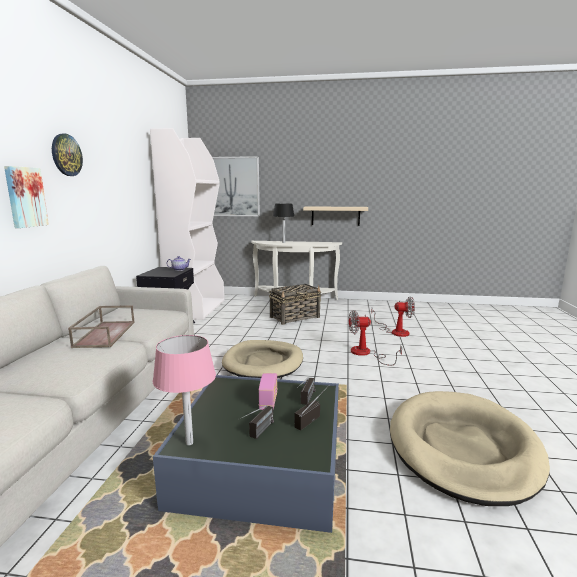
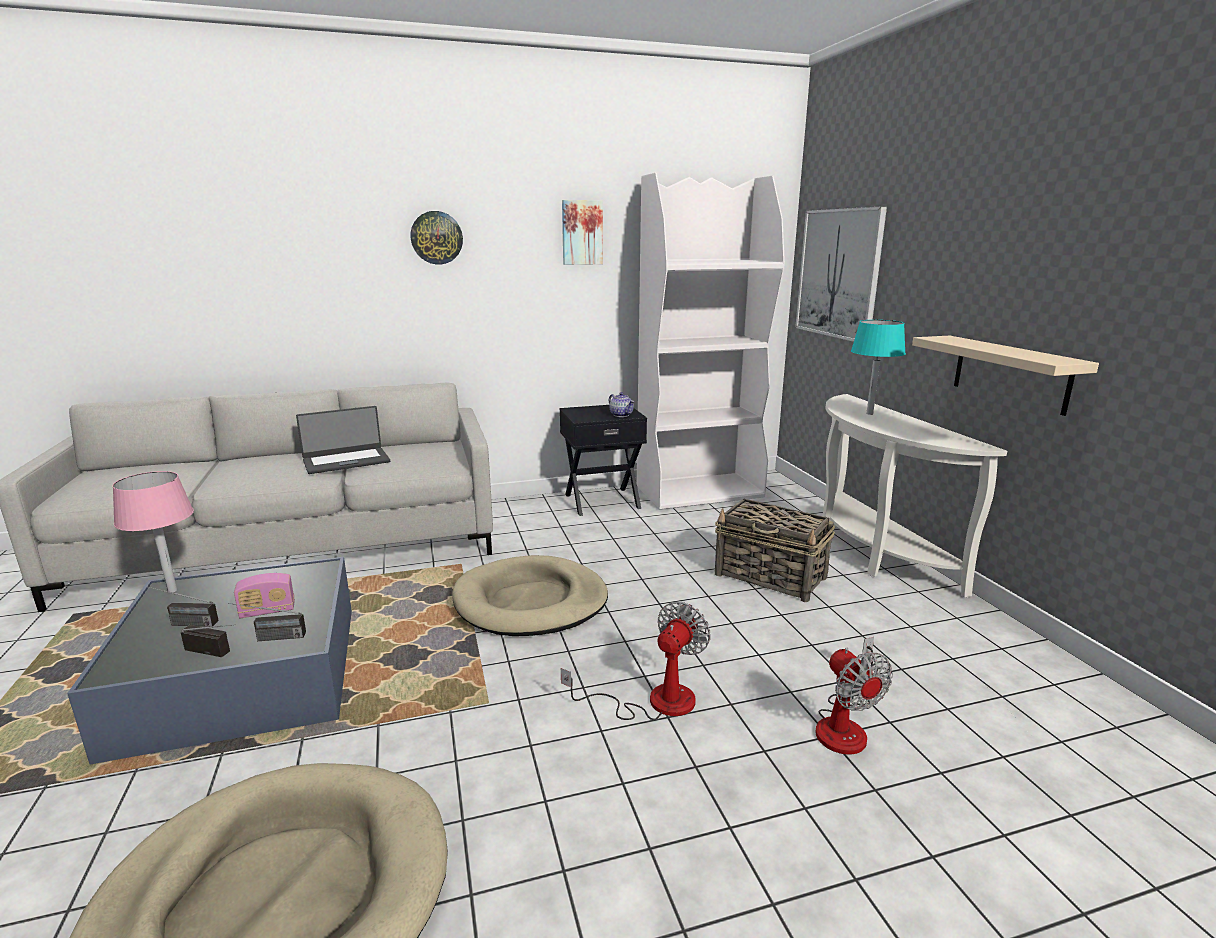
camera: 65 degrees right, 5 degrees up
(25, 197) = (362, 291): picture -> picture (582, 232)
(105, 333) = (346, 461): brown tray -> laptop
(283, 242) = (869, 414): black table lamp -> turquoise table lamp
(366, 354) = (654, 702): fan -> fan turned 60 degrees clockwise

